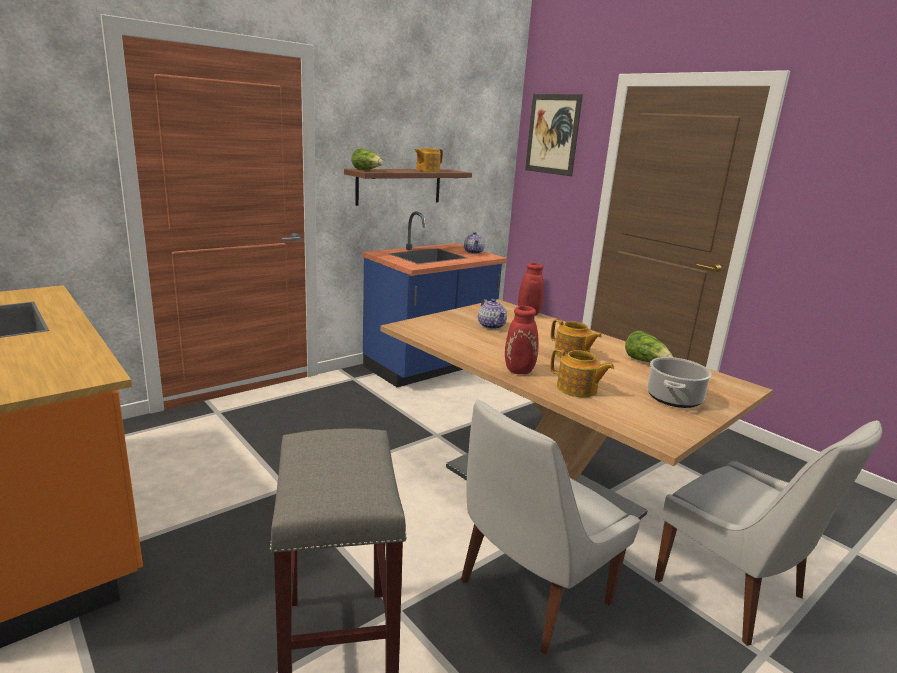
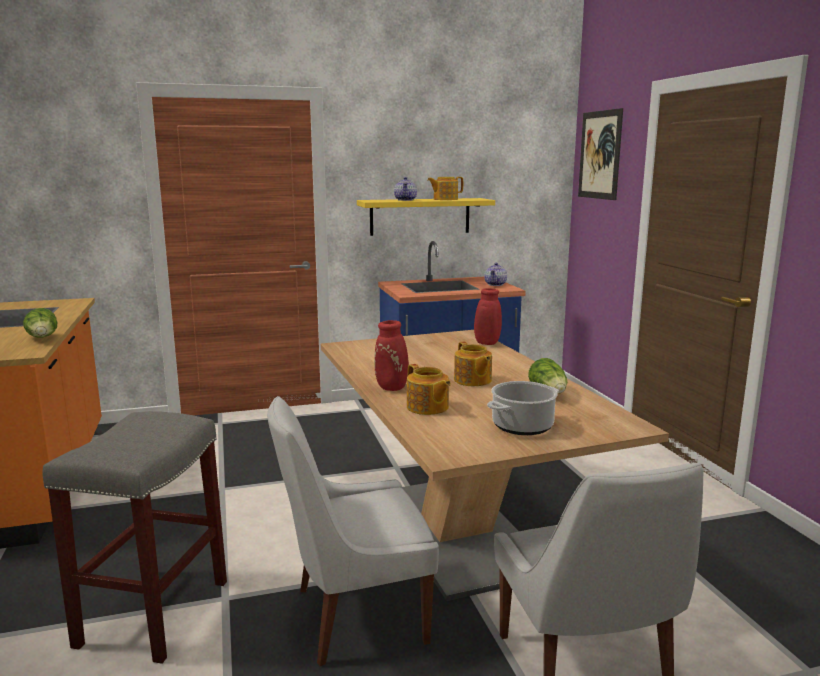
camera: 25 degrees right, 5 degrees down
(367, 170) = (374, 200): lettuce -> lettuce (43, 338)
(399, 186) = (420, 216): brown shelf -> yellow shelf
(491, 326) = (428, 351): teapot -> teapot (405, 200)

